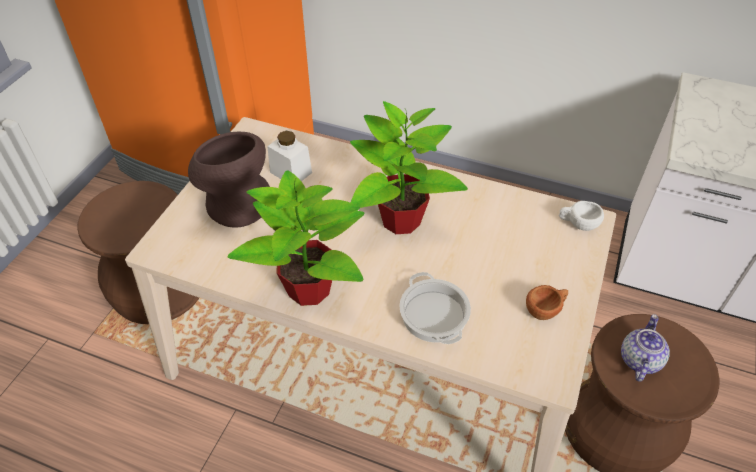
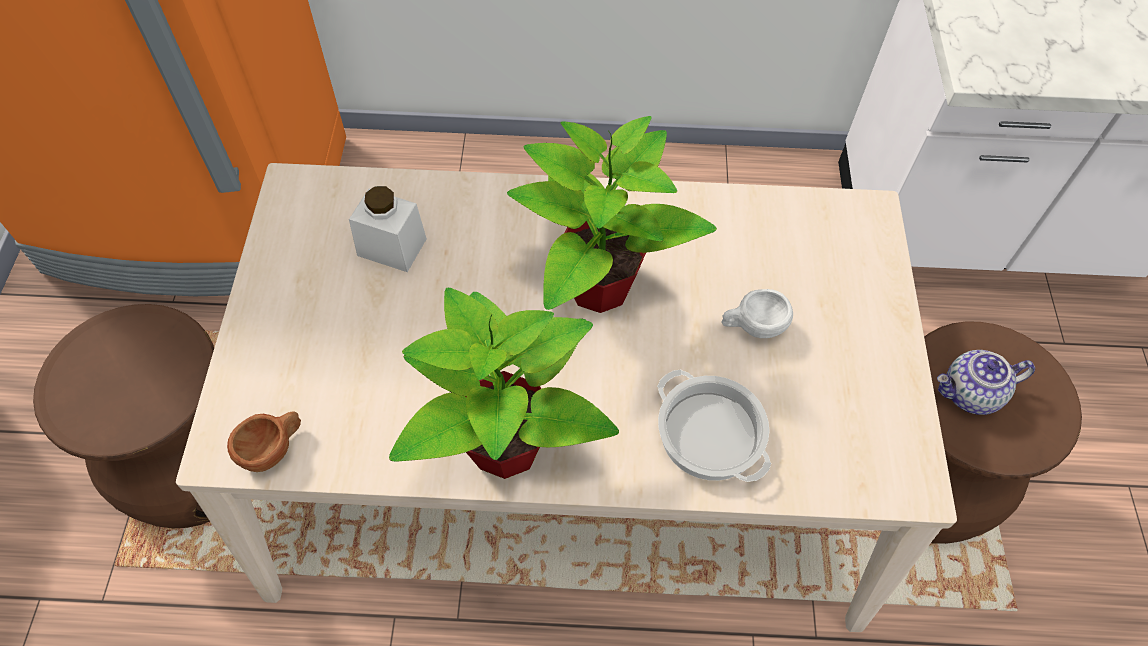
camera: 20 degrees left, 10 degrees up
(236, 203) = (324, 326): brown vase -> none
(545, 310) = (861, 377): brown cup -> brown cup (273, 448)
(578, 224) = (853, 224): white cup -> white cup (752, 327)
(639, 359) = (970, 394): teapot -> teapot turned 105 degrees counterclockwise

